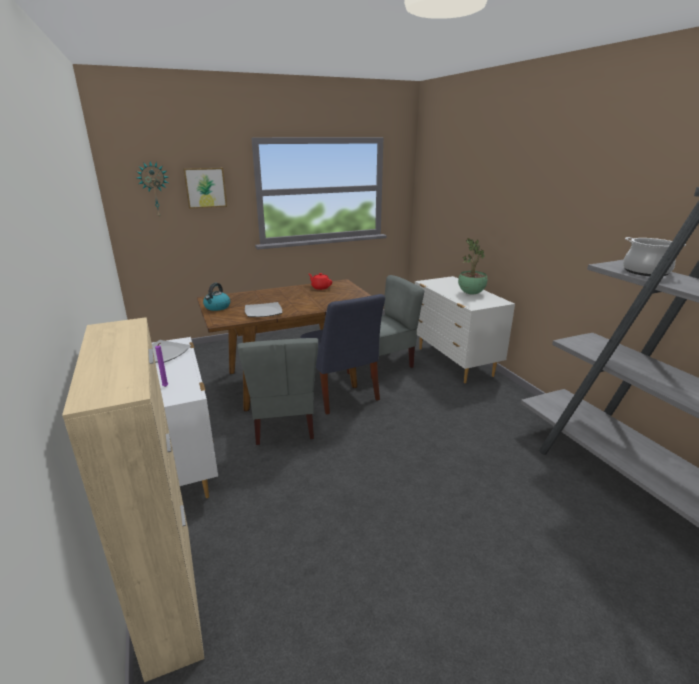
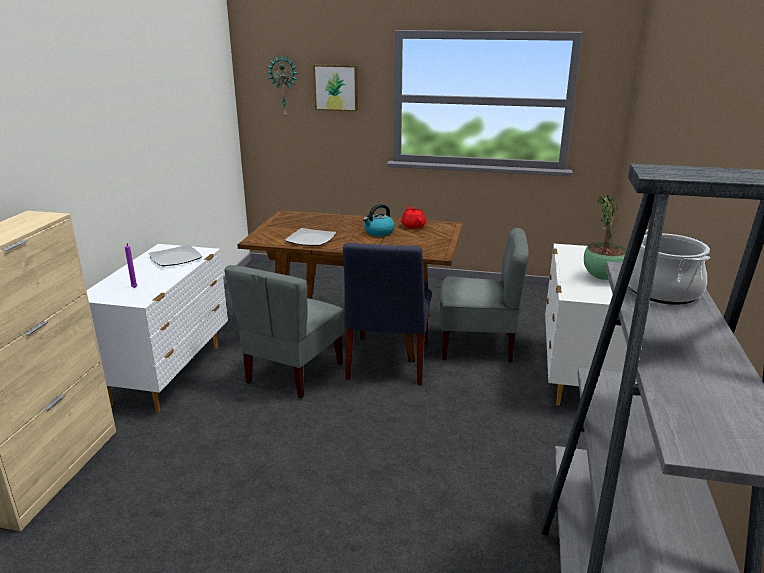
camera: 35 degrees right, 0 degrees up
(217, 307) = (278, 224): kettle -> kettle (379, 232)

